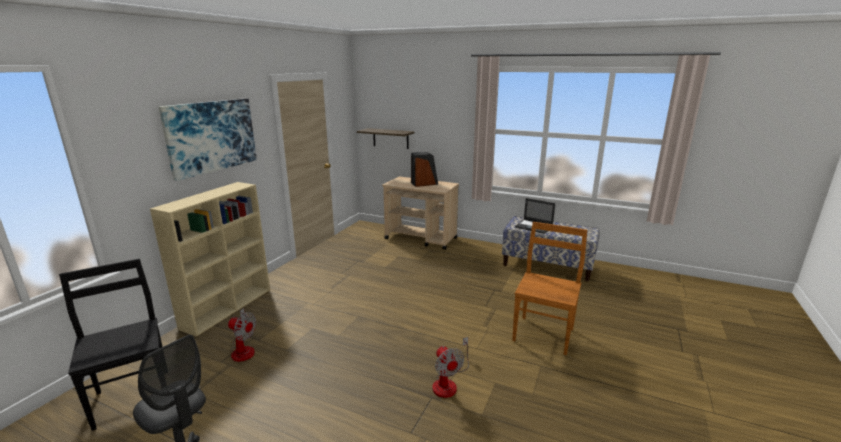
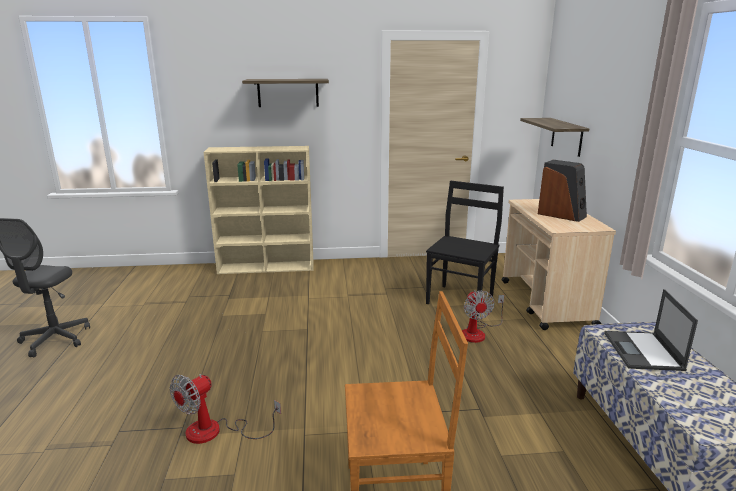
camera: 60 degrees right, 0 degrees up
(133, 396) = (133, 286): black chair -> black chair (460, 299)
(211, 136) = (288, 93): picture -> shelf
(243, 349) = (211, 298): fan -> fan (478, 332)

